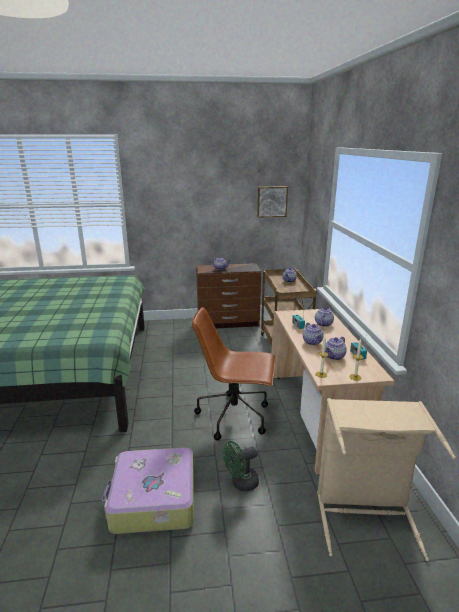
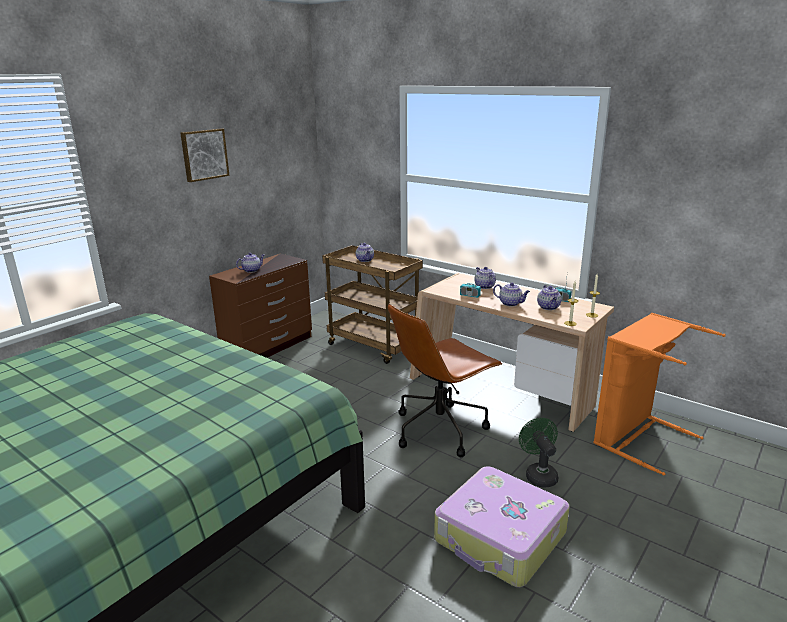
camera: 45 degrees left, 0 degrees up
(241, 483) = (538, 474): green fan -> green fan turned 150 degrees clockwise
(272, 201) = (286, 164): picture -> picture (204, 154)
(365, 514) = (637, 437): beige laundry basket -> orange laundry basket

